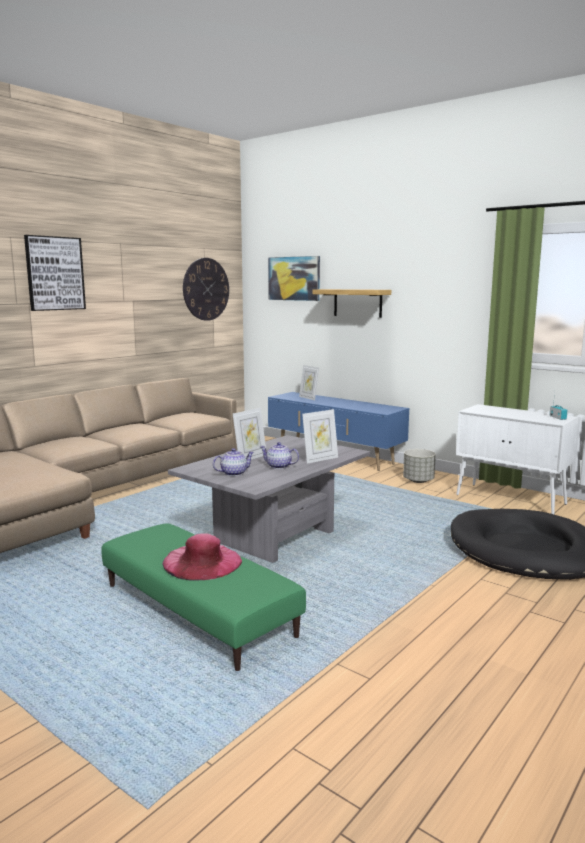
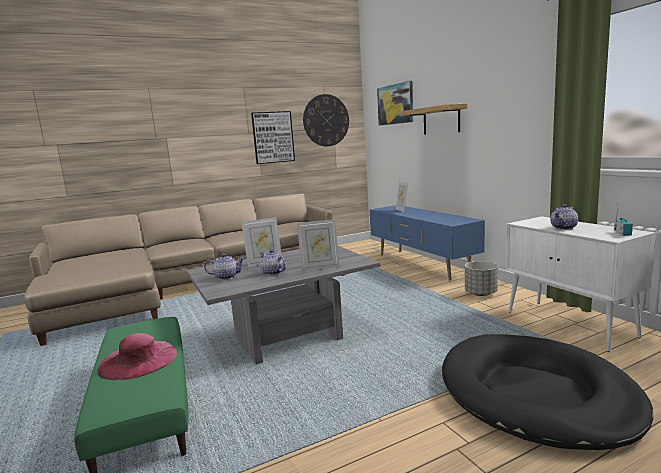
camera: 25 degrees right, 0 degrees up
(55, 273) = (186, 114): picture -> picture (273, 137)
(510, 414) = (564, 227): none -> teapot

